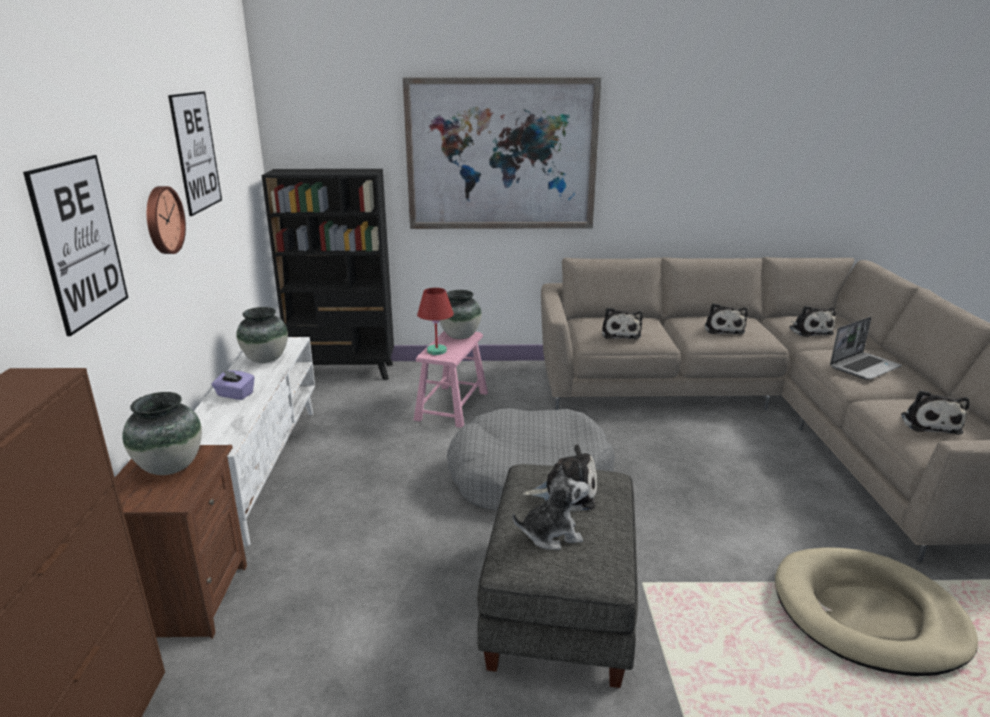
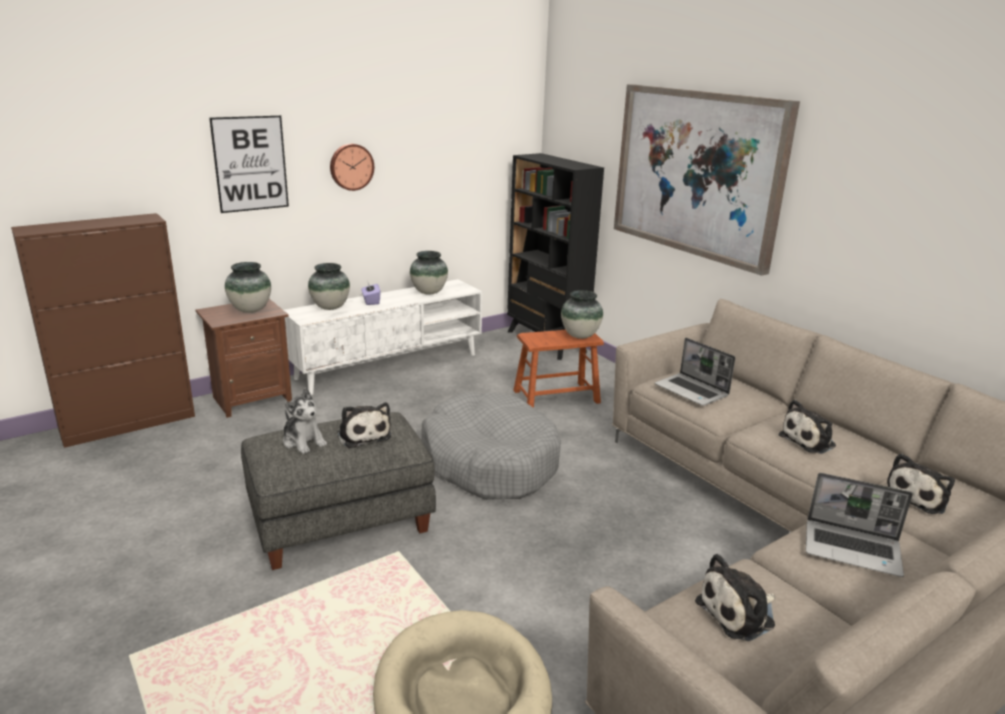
camera: 55 degrees right, 0 degrees up
(196, 152) = (417, 126): picture -> none
(209, 422) = (330, 307): none -> vase
(436, 351) = (539, 336): red table lamp -> none
(452, 406) = (556, 396): pink stool -> brown stool
(620, 333) = (692, 391): plush toy -> laptop

